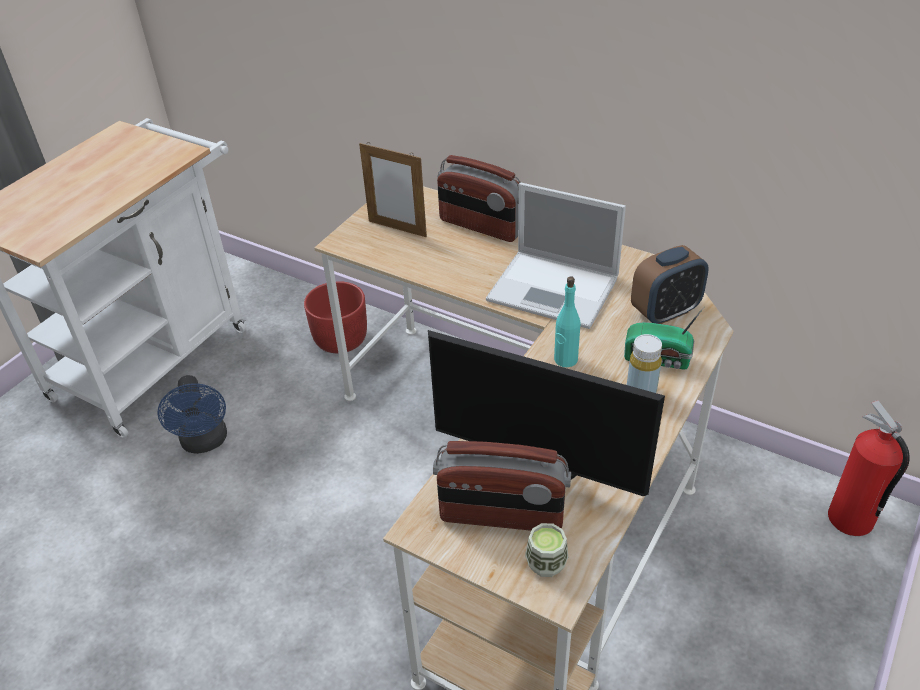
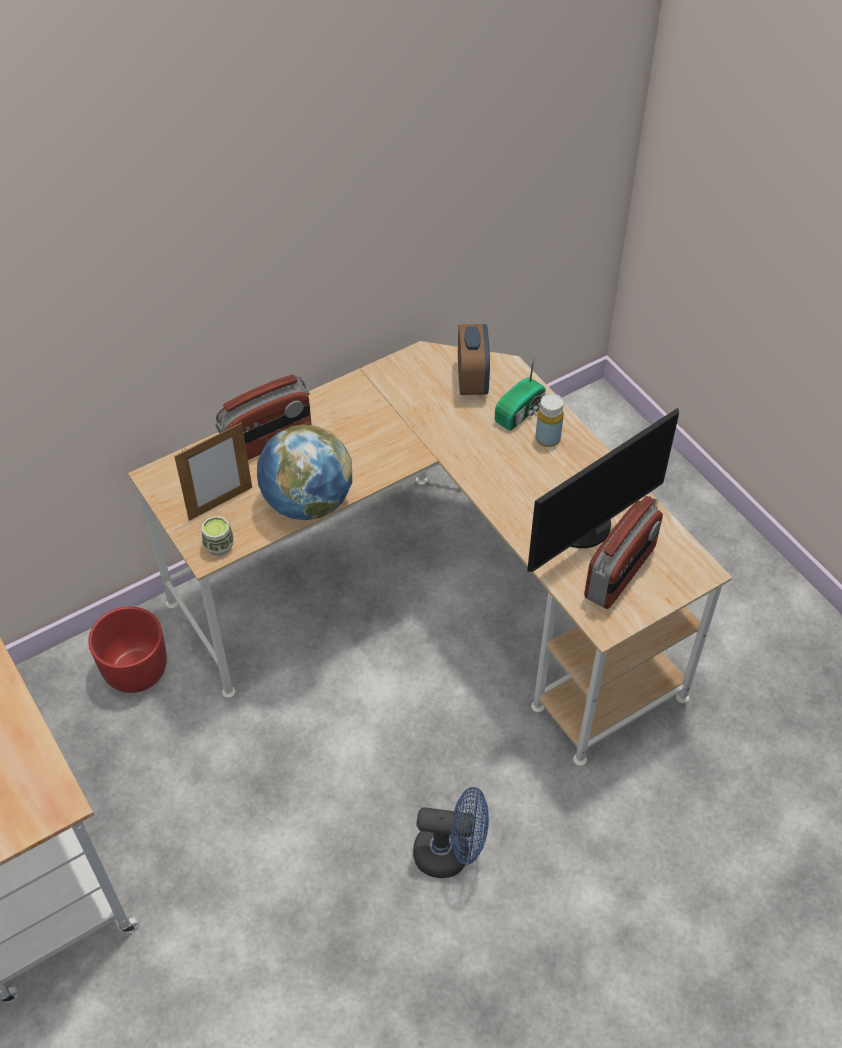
camera: 65 degrees left, 10 degrees up
(205, 442) = (201, 846): blue fan -> blue fan (451, 853)
(432, 271) = (307, 503): none -> globe
(546, 563) = (675, 566): cup -> cup (219, 546)
(555, 289) = (396, 432): laptop -> none
(565, 359) = (485, 465): turquoise bottle -> none
(850, 519) = (590, 421): fire extinguisher -> none

